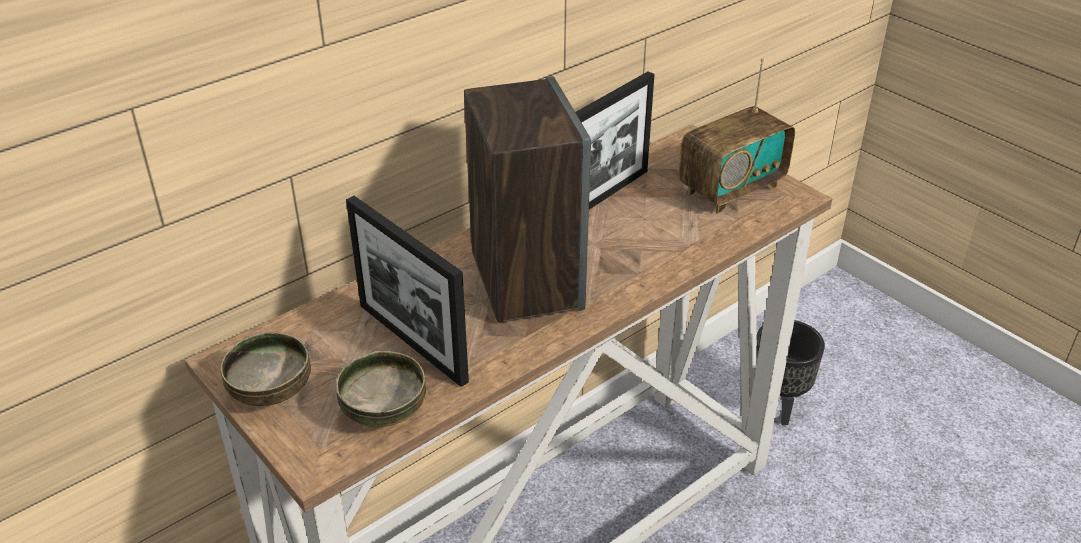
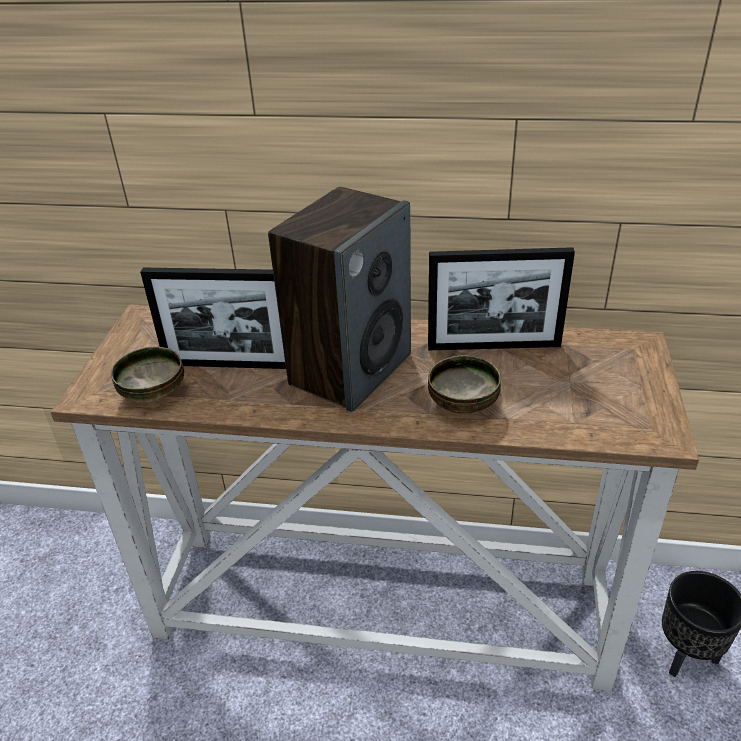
camera: 50 degrees right, 0 degrees up
(272, 392) = (130, 346): bowl -> bowl (463, 405)
(412, 342) = (230, 365): picture frame -> picture frame turned 90 degrees counterclockwise
(731, 189) = (609, 398): radio -> none

